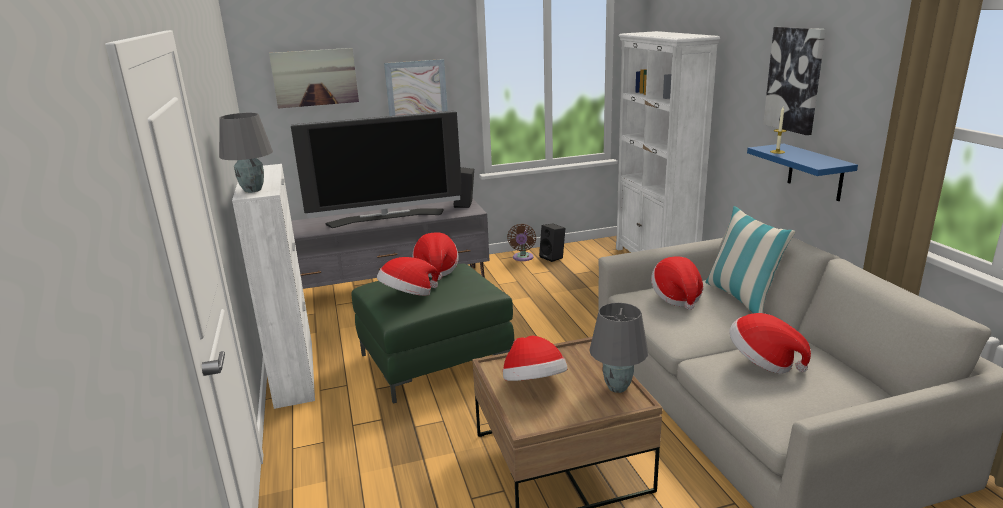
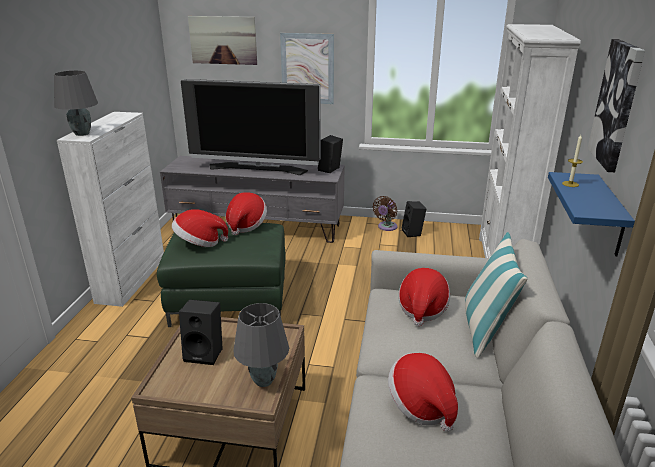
camera: 25 degrees right, 5 degrees up
(534, 384) = (205, 353): hat -> black speaker

